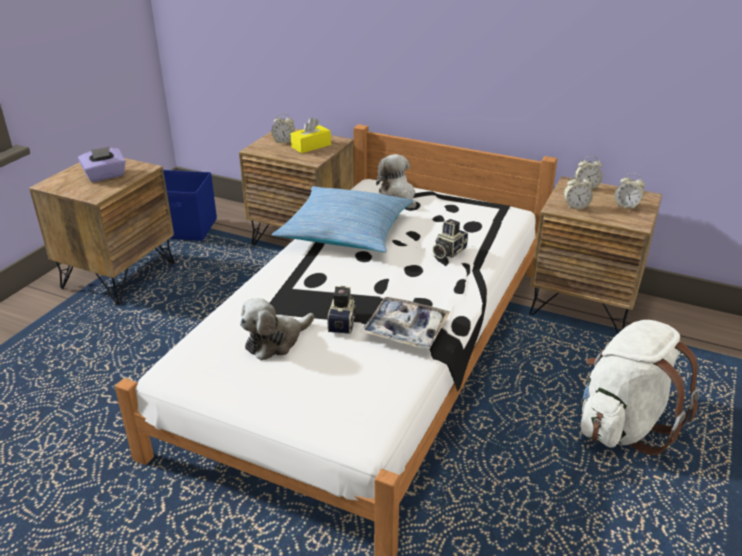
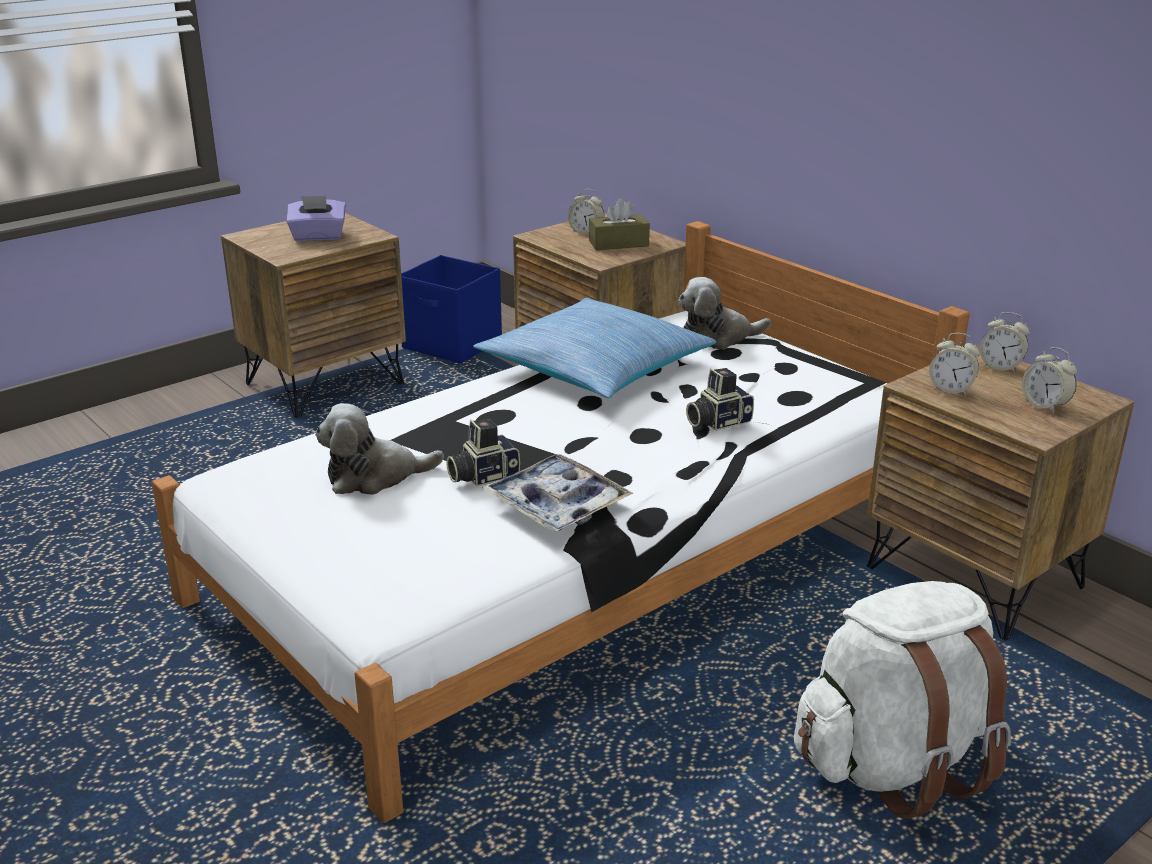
camera: 25 degrees right, 5 degrees down
(311, 146) = (618, 243): yellow tissue box -> brown tissue box
(344, 322) = (482, 476): camera -> camera turned 150 degrees counterclockwise
(398, 196) = (717, 338): plush toy -> plush toy turned 105 degrees counterclockwise

